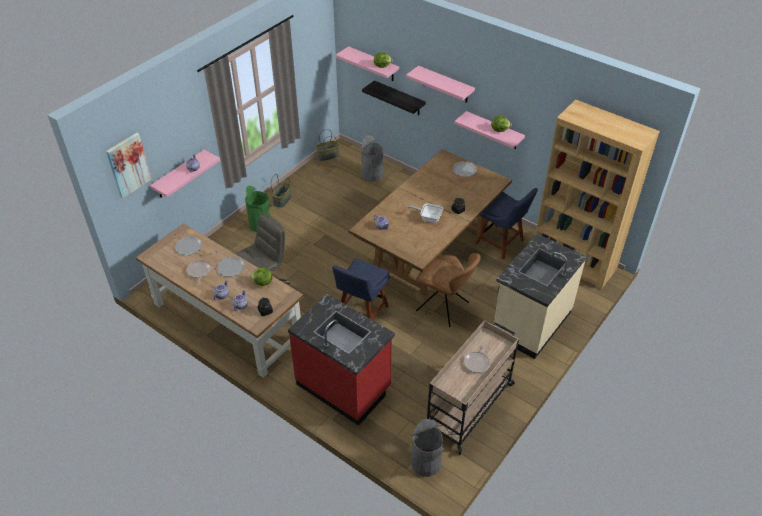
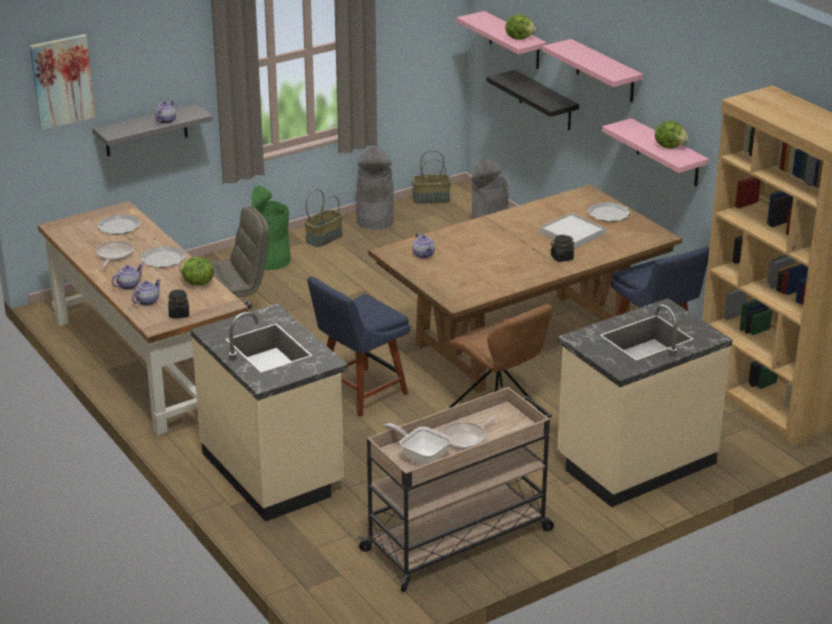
camera: 20 degrees right, 15 degrees down
(179, 175) = (146, 131): pink shelf -> grey shelf
(344, 386) = (274, 471): red counter -> beige counter
(426, 463) = (342, 589): grey trash can -> grey trash can (375, 221)
(428, 218) = (506, 258): frying pan -> frying pan (421, 456)
(453, 190) = (572, 233): none -> white tray

